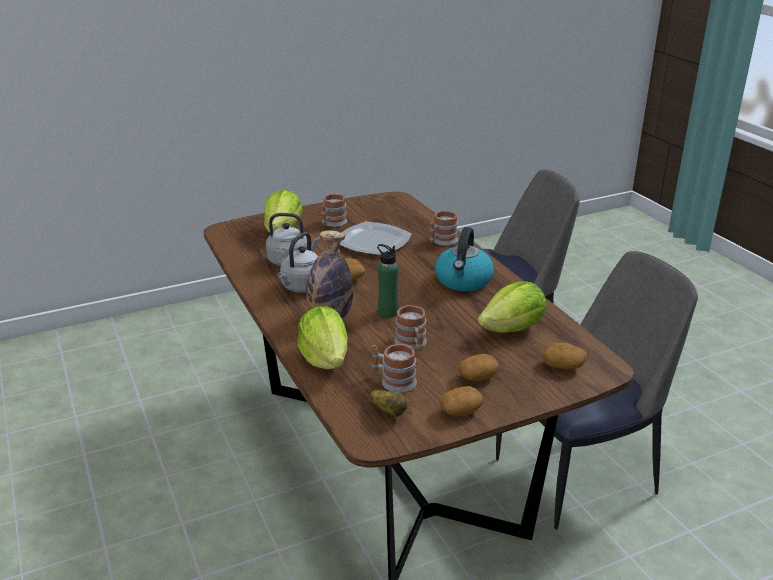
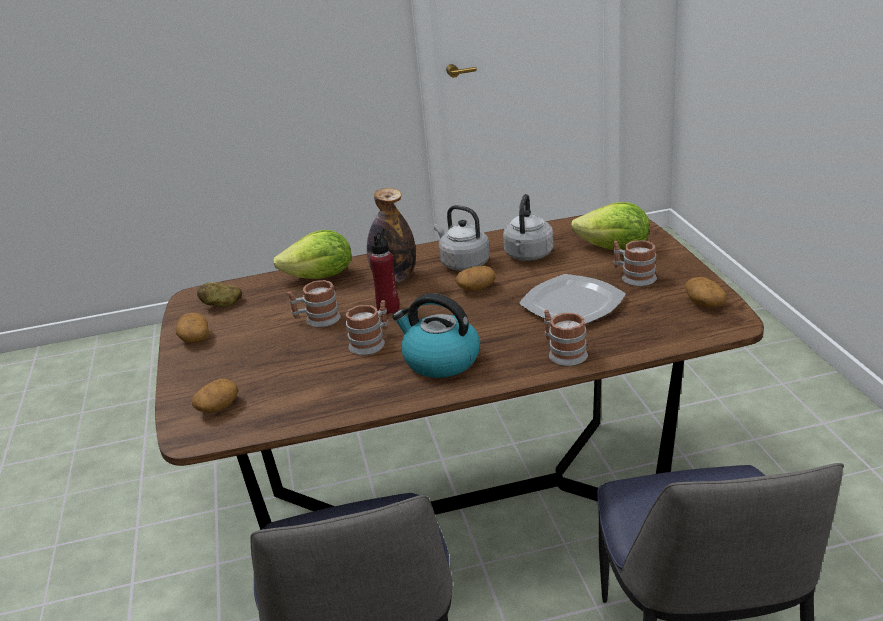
camera: 105 degrees right, 0 degrees up
(388, 312) = (388, 308): green bottle -> red bottle
(393, 381) = (264, 308): mug -> mug (371, 343)
(477, 377) = (237, 351): potato -> potato (704, 303)
(513, 329) = (310, 384): lettuce -> none

